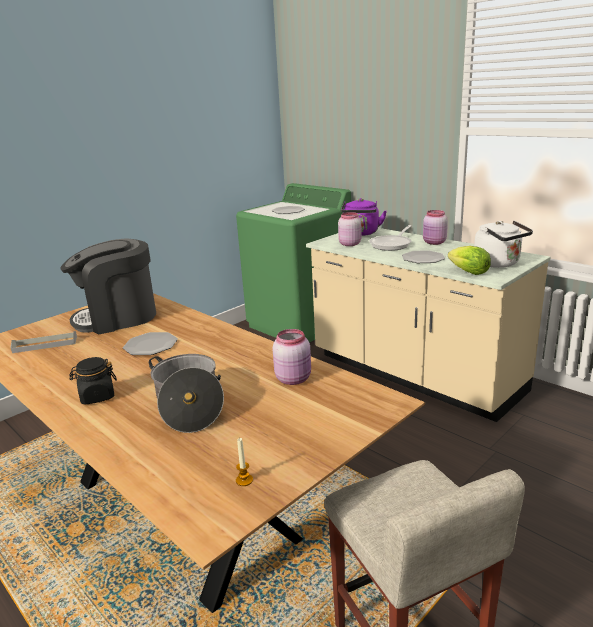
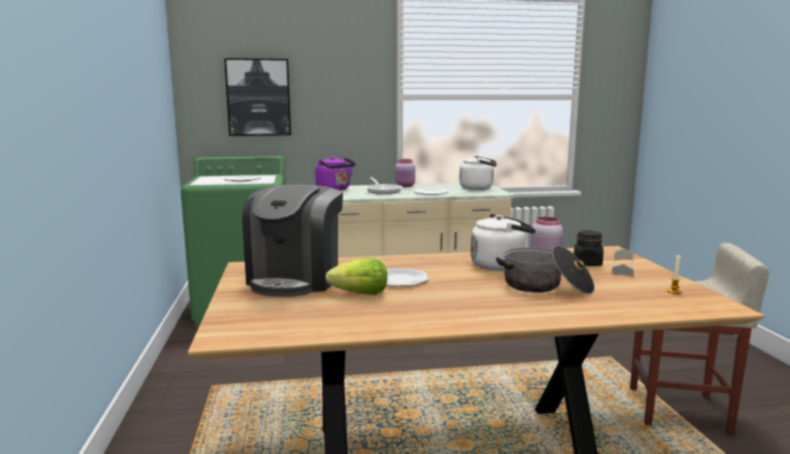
camera: 55 degrees left, 10 degrees down
(45, 344) = (300, 312): grey tray -> grey tray (622, 266)
(97, 396) = (481, 308): black jar -> black jar (587, 263)
(241, 366) = (500, 265): none -> white kettle
(335, 129) = (258, 97): none -> picture
(349, 244) = (351, 195): pink jar -> none
(469, 272) = (480, 193): lettuce -> lettuce (360, 294)

